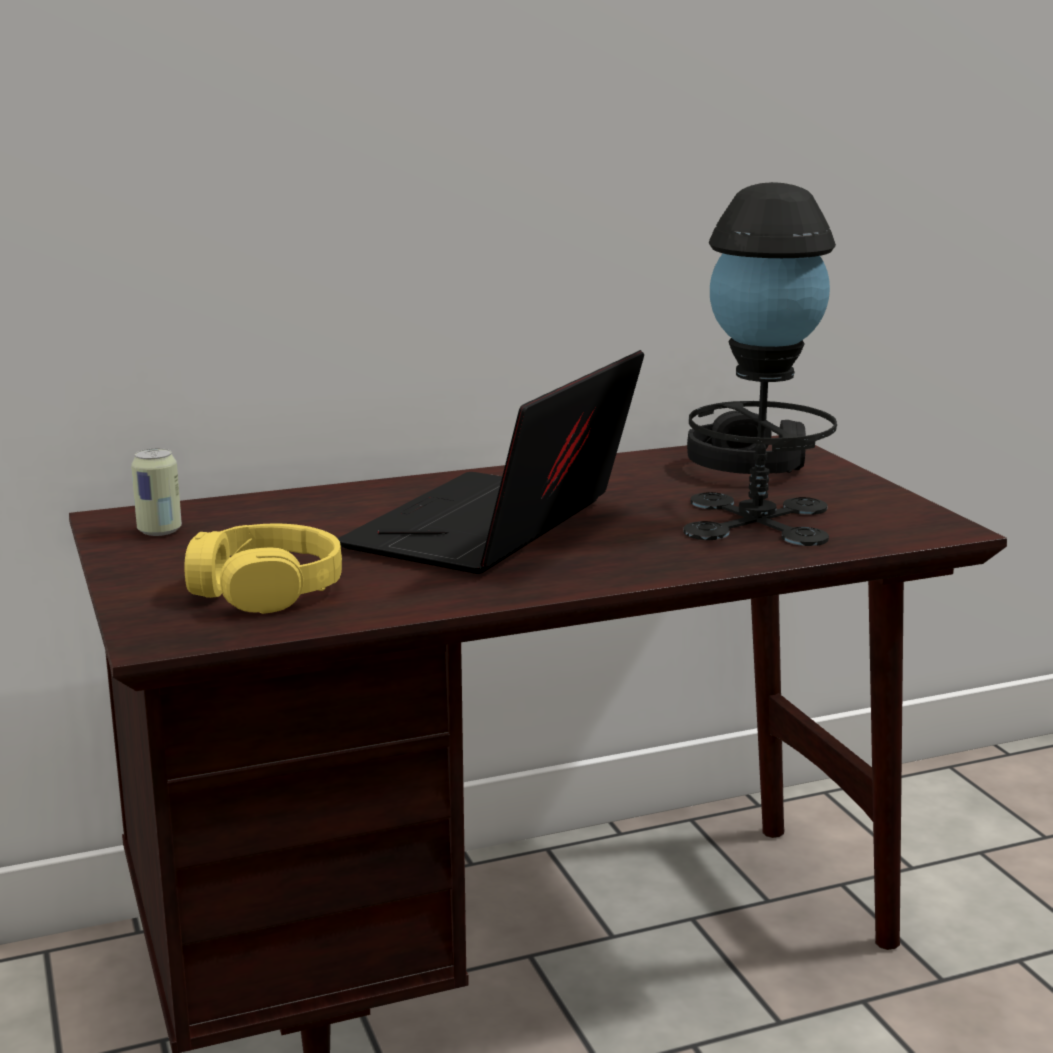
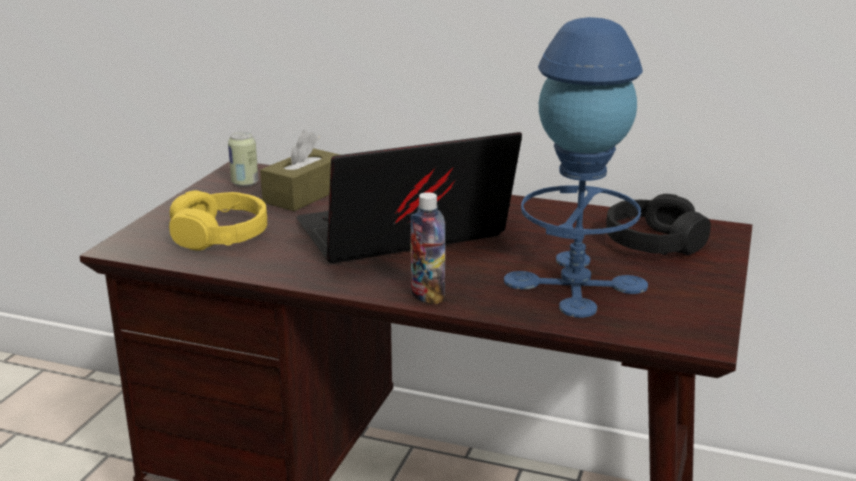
camera: 40 degrees right, 5 degrees up
(274, 522) = (304, 195): none -> brown tissue box
(648, 571) = (427, 296): none -> bottle
(756, 520) = (575, 283): black table lamp -> blue table lamp

